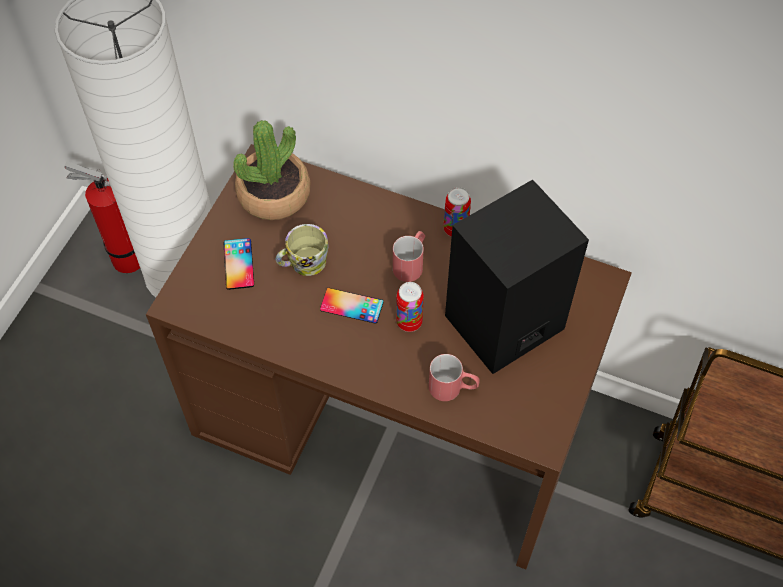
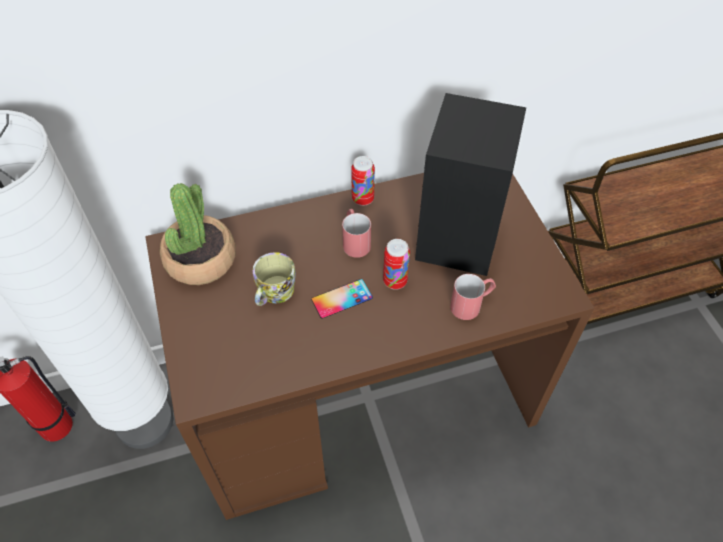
camera: 40 degrees left, 5 degrees down
(238, 264) = (221, 329): phone -> none

